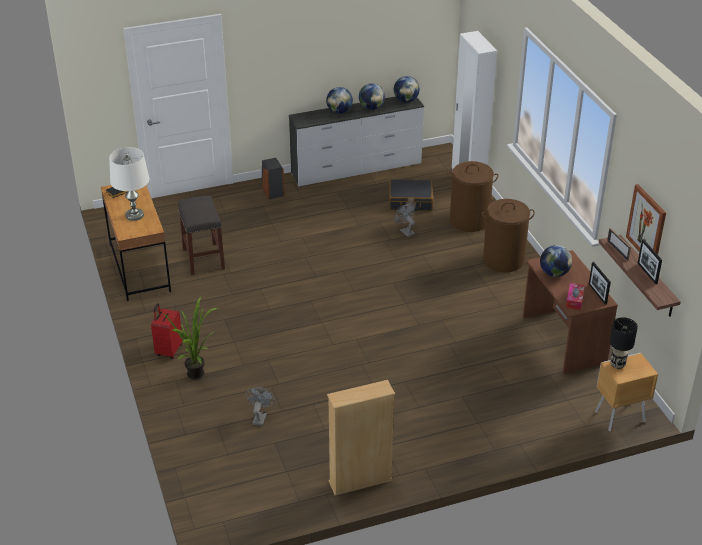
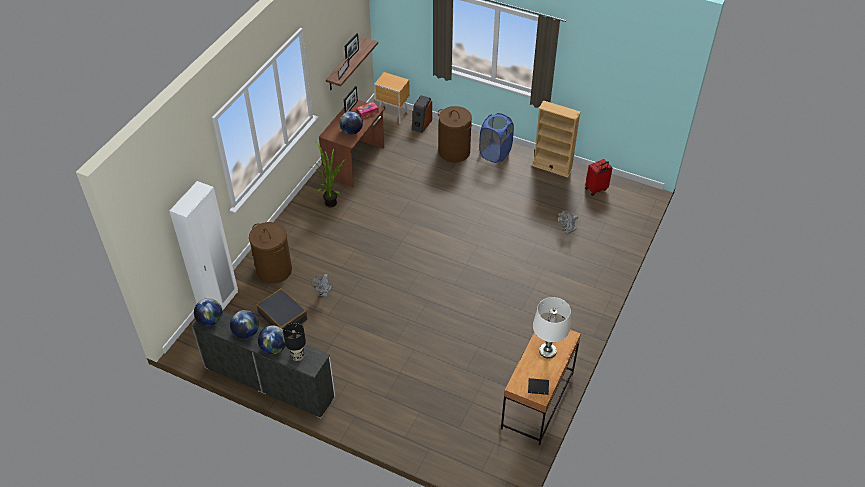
camera: 135 degrees left, 10 degrees up
(168, 350) = (580, 311): red suitcase -> red suitcase (596, 189)
(198, 376) = (578, 280): potted plant -> potted plant (331, 201)
(204, 259) = (484, 373): grey stool -> none
(272, 191) = (358, 408): speaker -> speaker (421, 124)
(445, 452) = (495, 153): none -> blue laundry basket
(503, 260) = (303, 227): brown laundry basket -> brown laundry basket (454, 152)
(618, 364) = (394, 85): black table lamp -> black table lamp (298, 356)
(647, 224) = (337, 41): picture -> none

